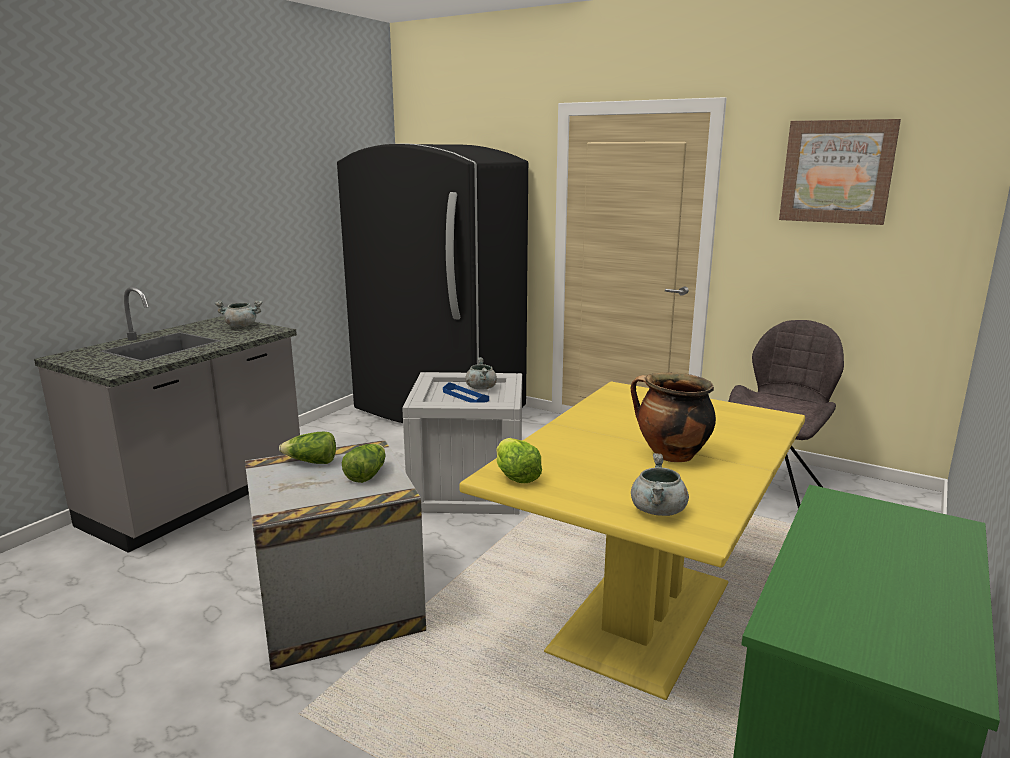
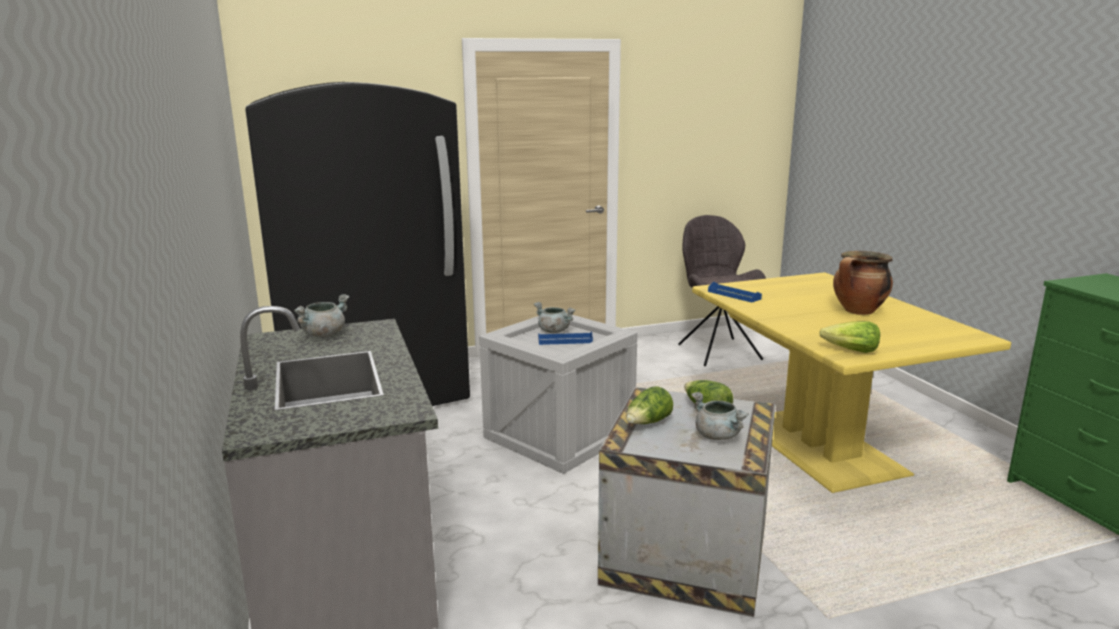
camera: 50 degrees left, 0 degrees up
(612, 399) = (734, 295): none -> blue tray
(658, 511) = (941, 336): grey cooking pot -> grey cooking pot (718, 436)
(837, 172) = (702, 99): picture -> none

